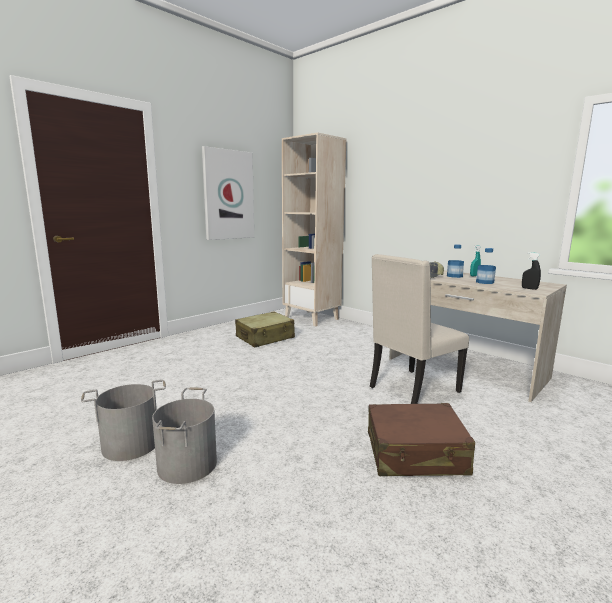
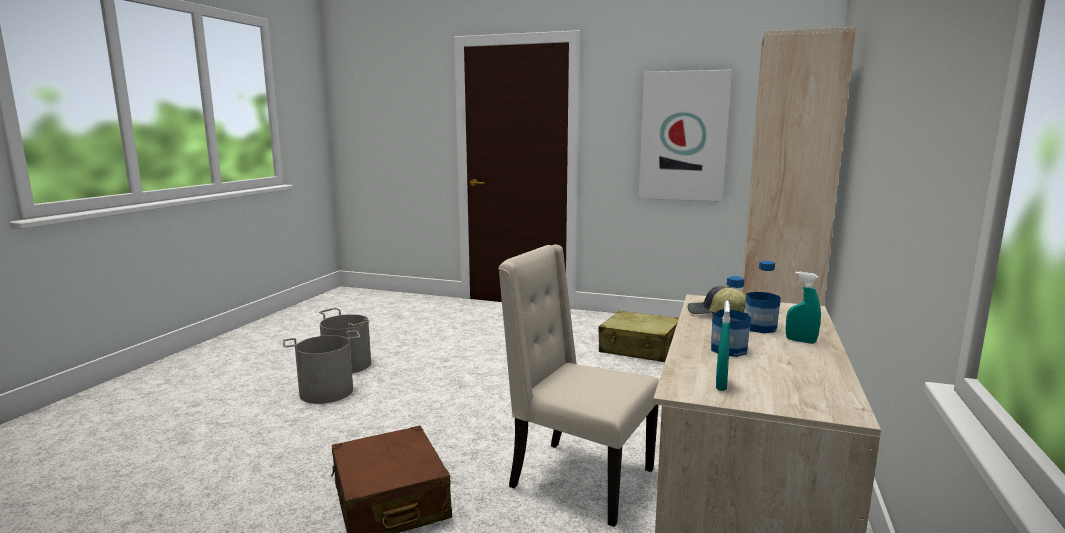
camera: 65 degrees right, 0 degrees up
(529, 288) = (721, 385): black spray bottle -> turquoise spray bottle

